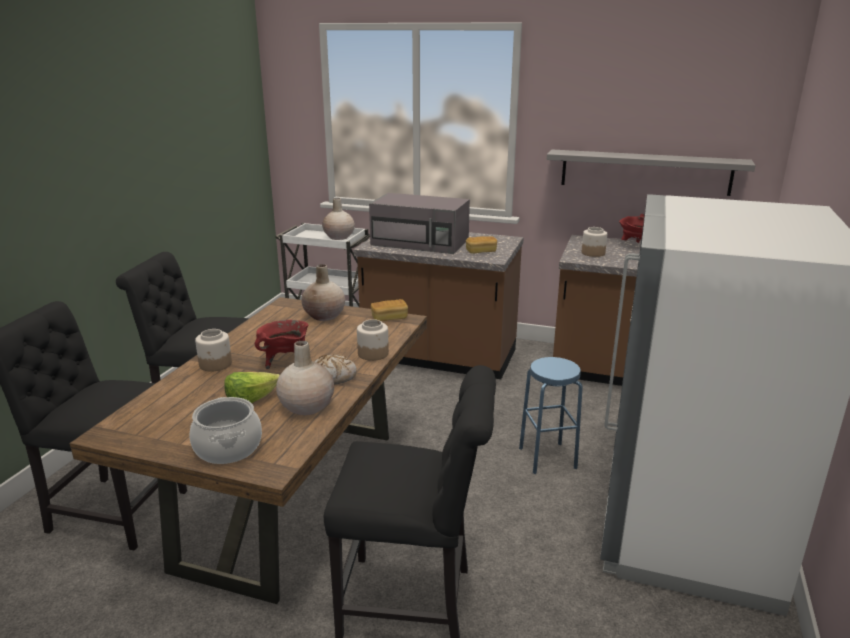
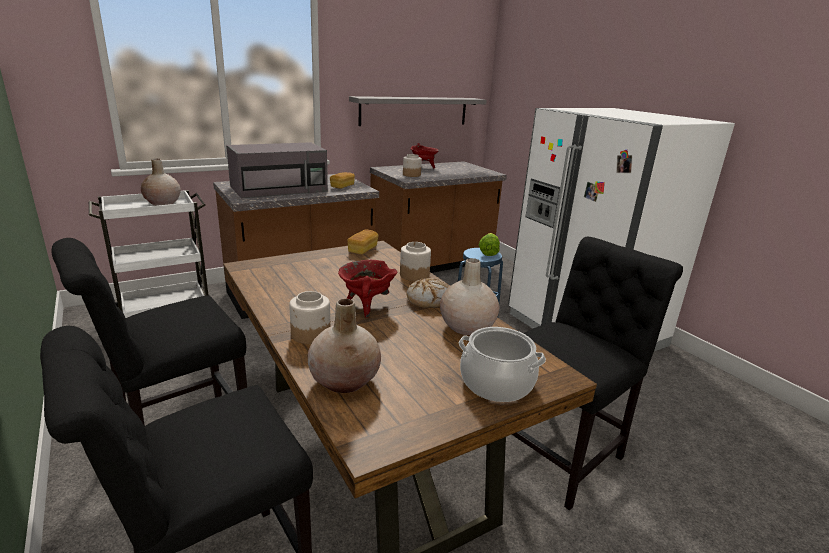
camera: 50 degrees left, 0 degrees up
(251, 401) = (419, 344): lettuce -> lettuce (488, 252)
(324, 316) = (307, 264): beige vase -> beige vase (345, 380)

